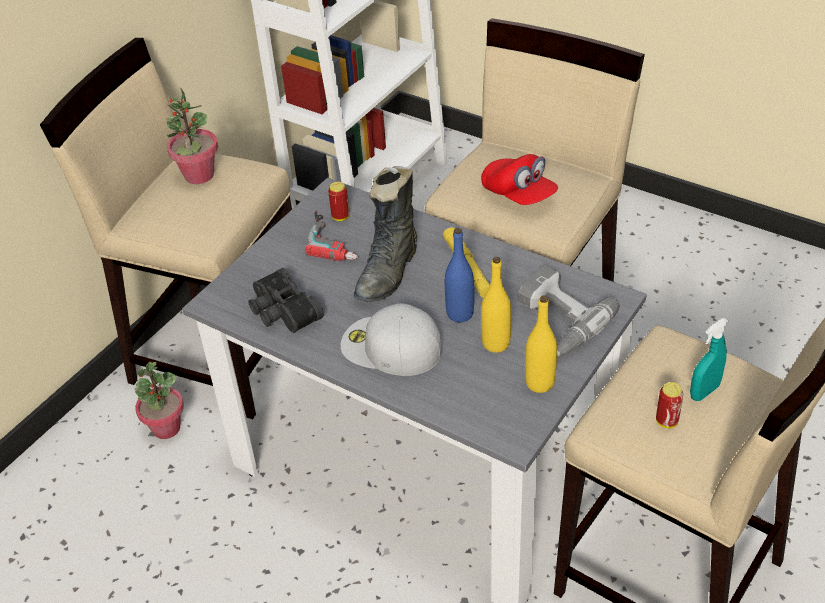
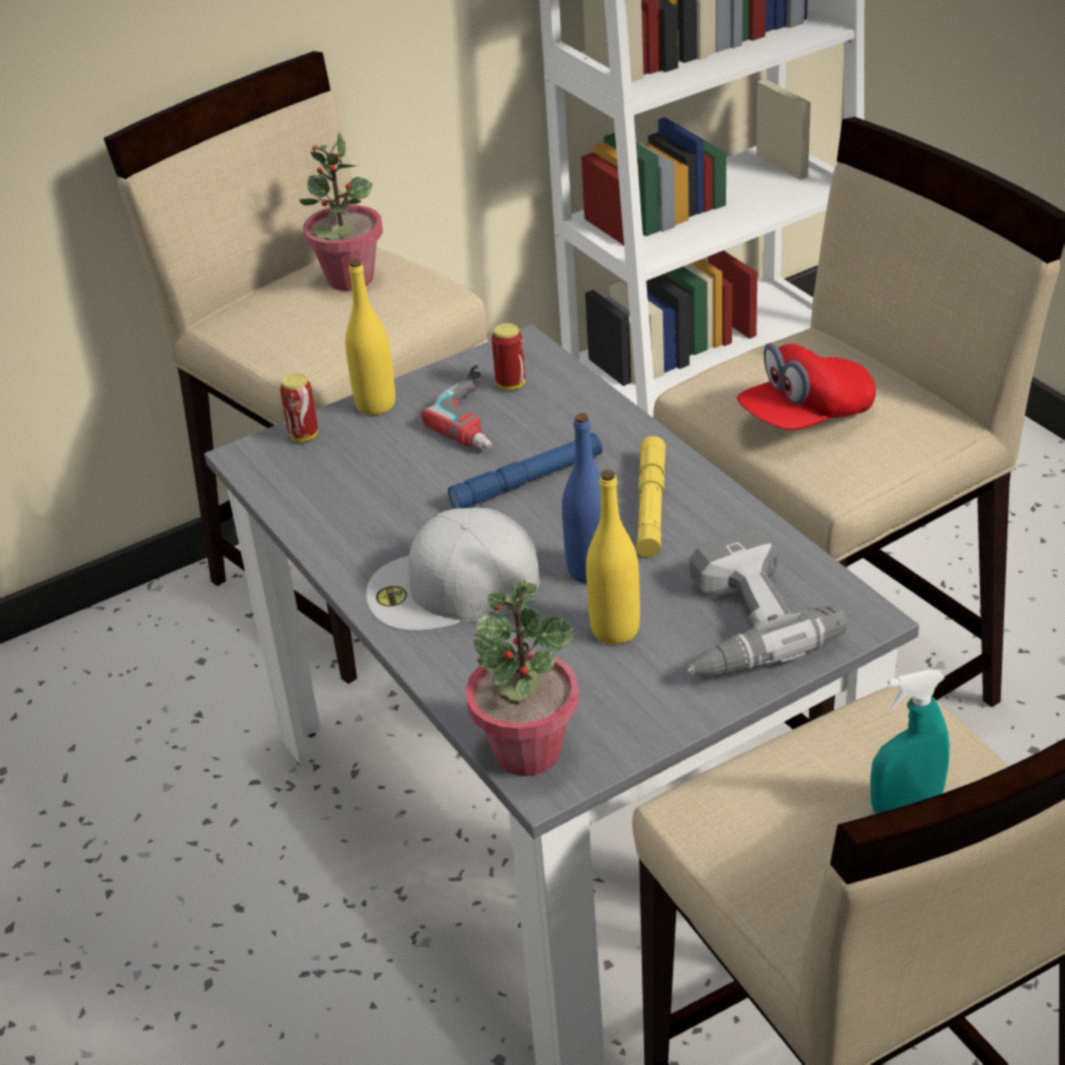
camera: 25 degrees right, 5 degrees down
(166, 428) = (224, 659): potted plant -> potted plant (527, 751)
(282, 312) = (333, 495): black binoculars -> none
(389, 272) = (527, 480): black boot -> blue flashlight
(390, 346) = (452, 588): white cap -> white cap turned 60 degrees counterclockwise
(518, 194) = (805, 417): red cap -> red cap turned 75 degrees clockwise
(539, 383) = (642, 709): yellow bottle -> yellow bottle (375, 405)
(666, 421) = (806, 832): can -> can (304, 435)

